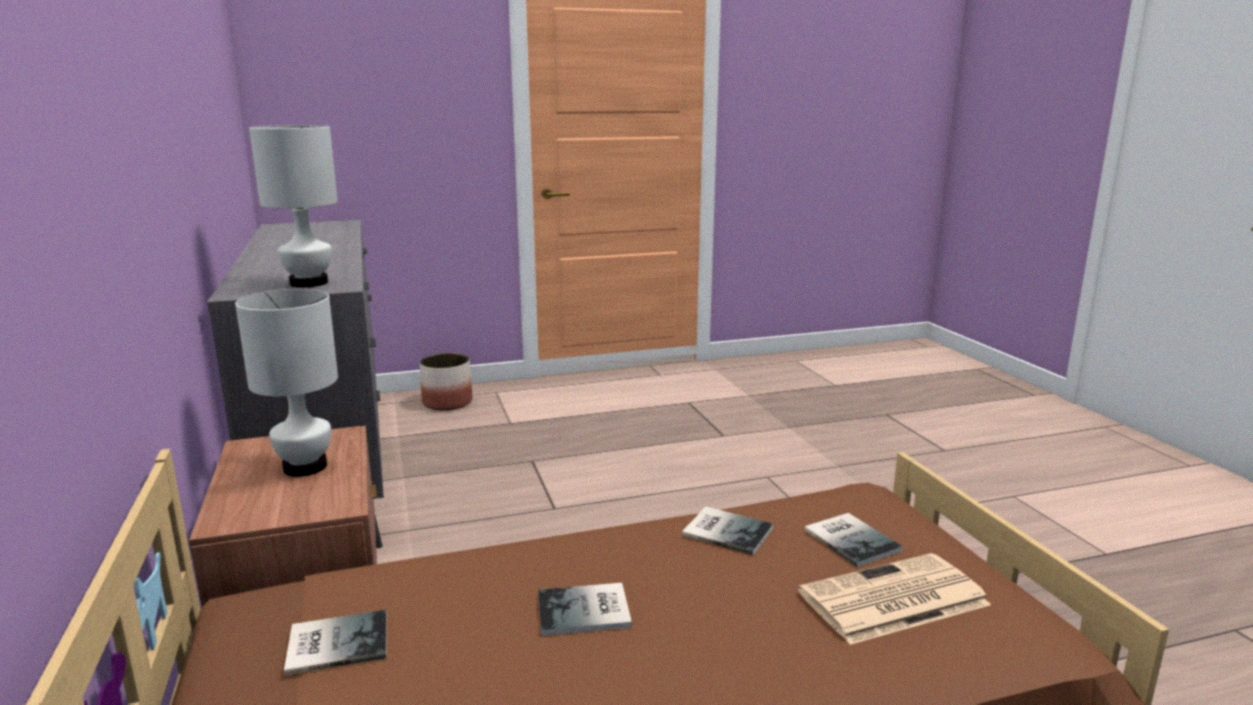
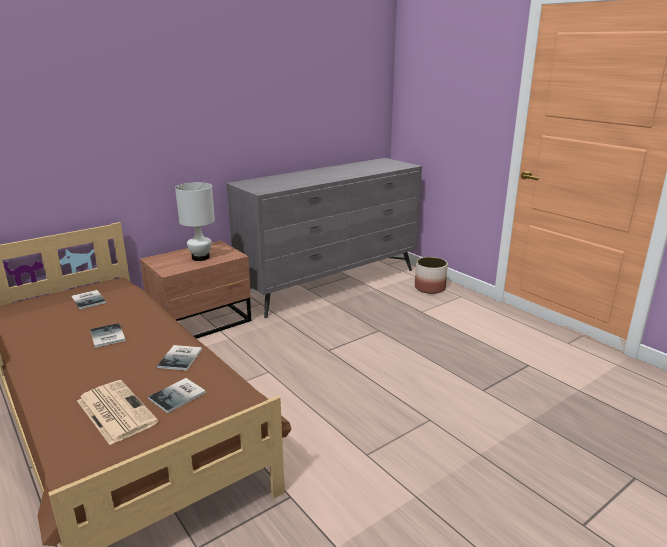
camera: 70 degrees right, 5 degrees up
(308, 283) = (265, 186): white table lamp -> none

